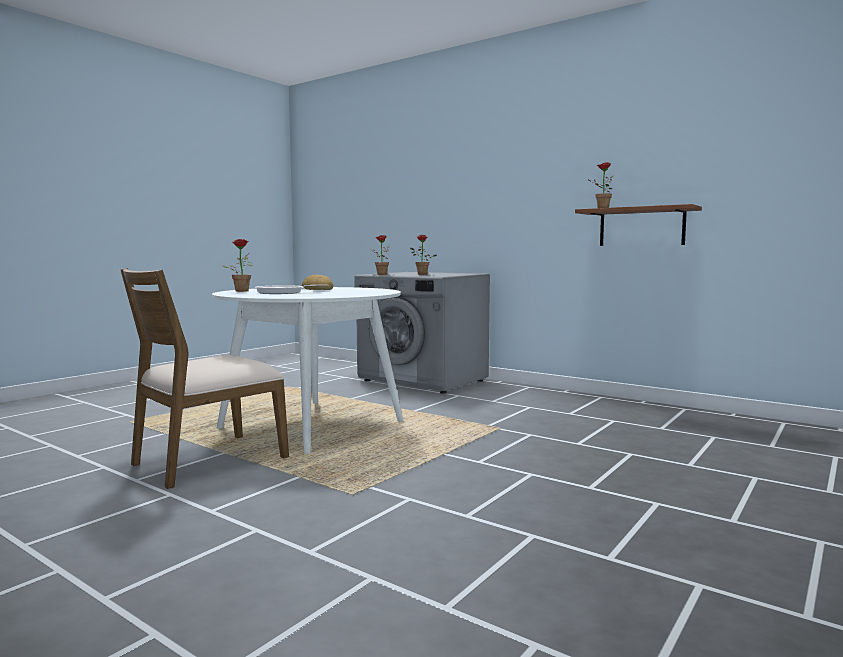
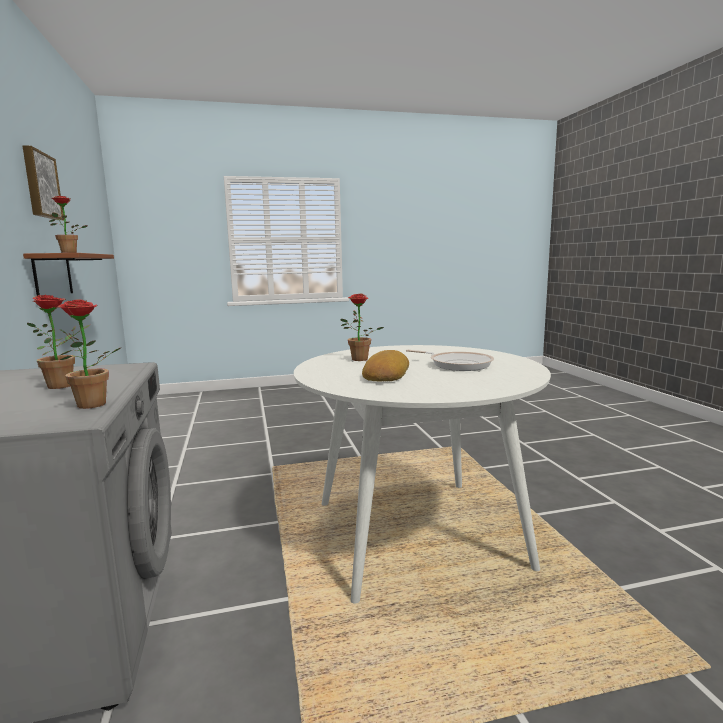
camera: 140 degrees left, 5 degrees up
(208, 461) = (550, 506): brown chair -> none
(241, 291) = (502, 382): potted plant -> potted plant (358, 360)
(647, 150) = (40, 185): none -> picture

